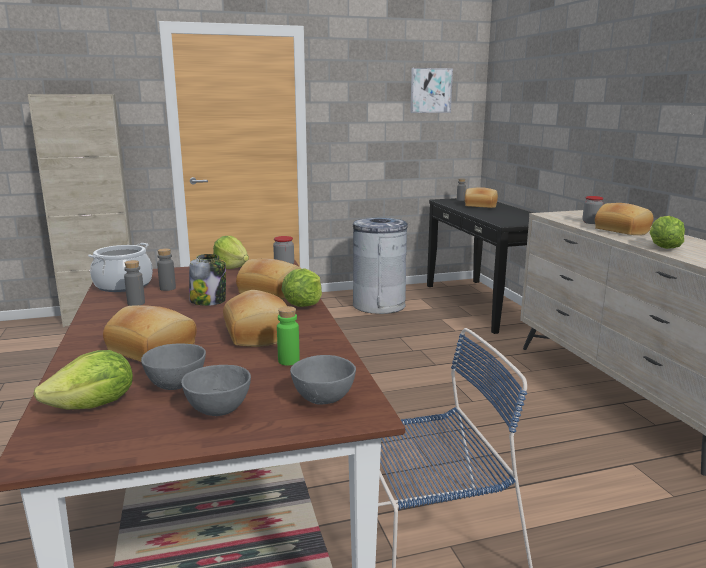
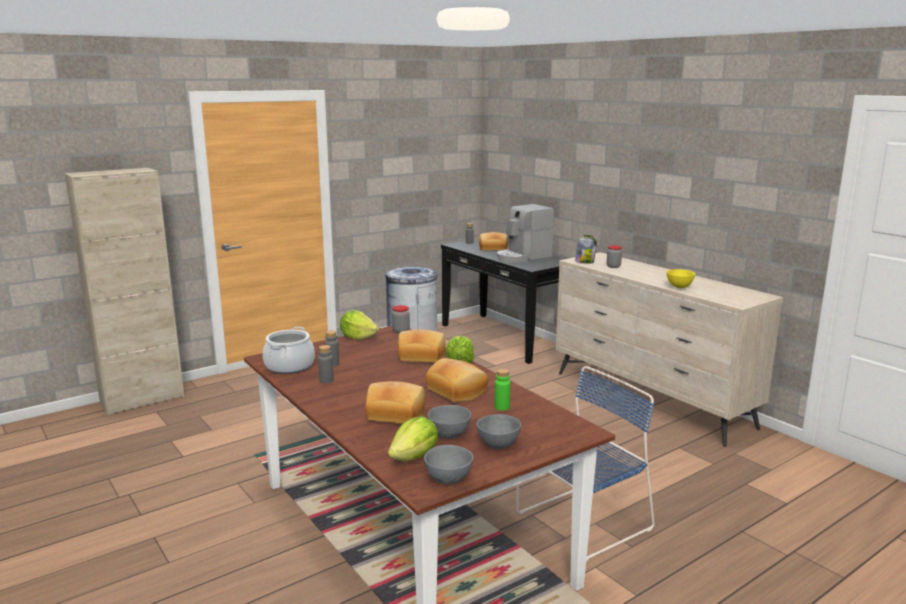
camera: 20 degrees left, 0 degrees up
(209, 301) = (383, 370): jar -> jar (584, 262)
(324, 400) = (554, 428): grey bowl -> grey bowl (449, 480)
(430, 90) = (435, 143): picture -> none
(505, 214) = (523, 257): none -> coffee machine
(623, 230) = (641, 273): bread -> none
(663, 247) = (679, 287): lettuce -> yellow bowl

